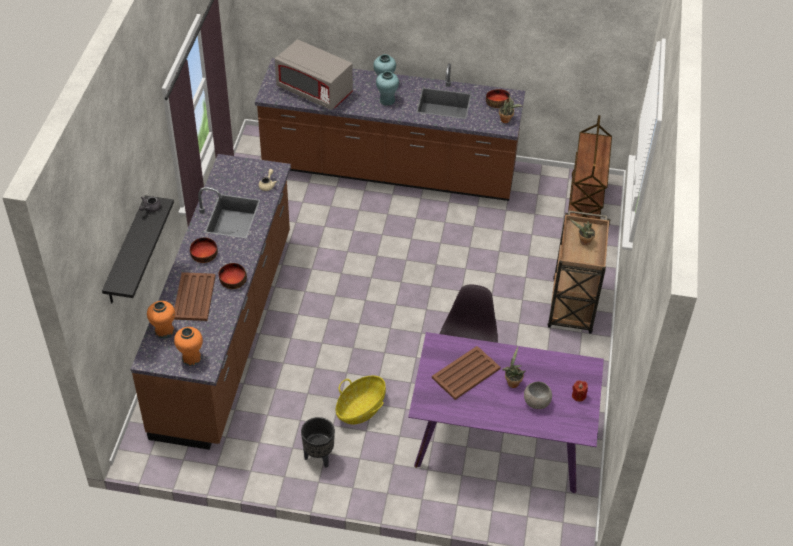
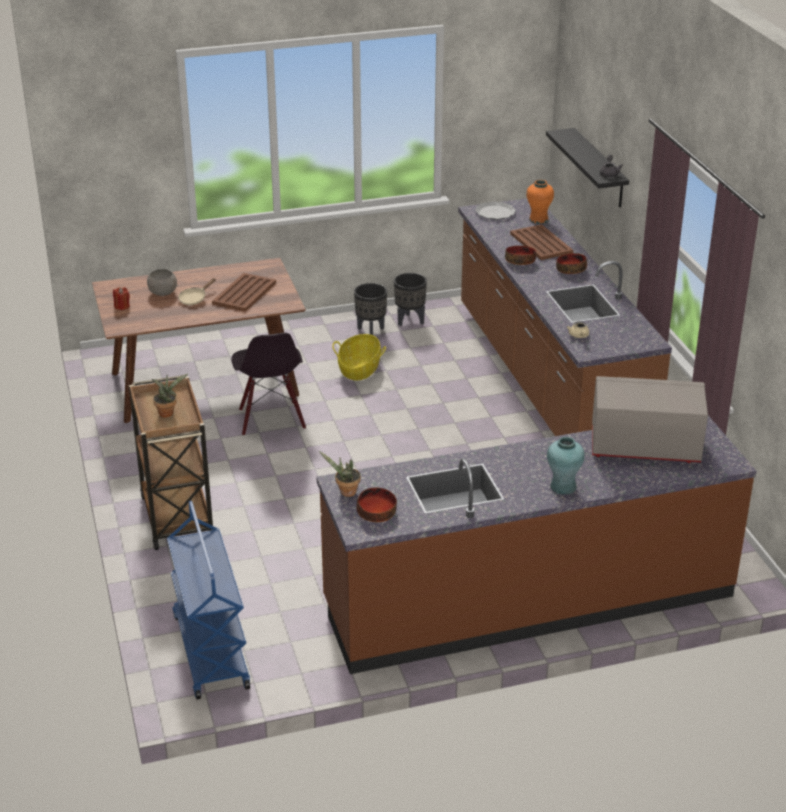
camera: 155 degrees right, 15 degrees down
(191, 358) = (495, 212): orange vase -> plate
(274, 458) = (410, 320): none -> black planter
(387, 100) = (536, 465): turquoise vase -> none
(499, 444) = (205, 383): purple dining table -> brown dining table
(512, 382) = (194, 299): potted plant -> beige frying pan
(585, 204) = (210, 650): brown cart -> blue cart

